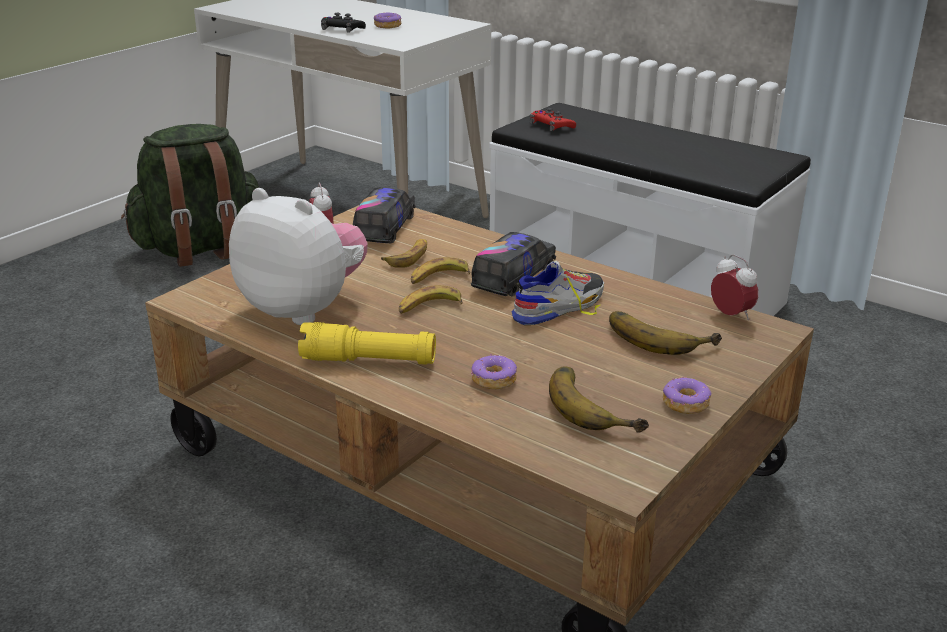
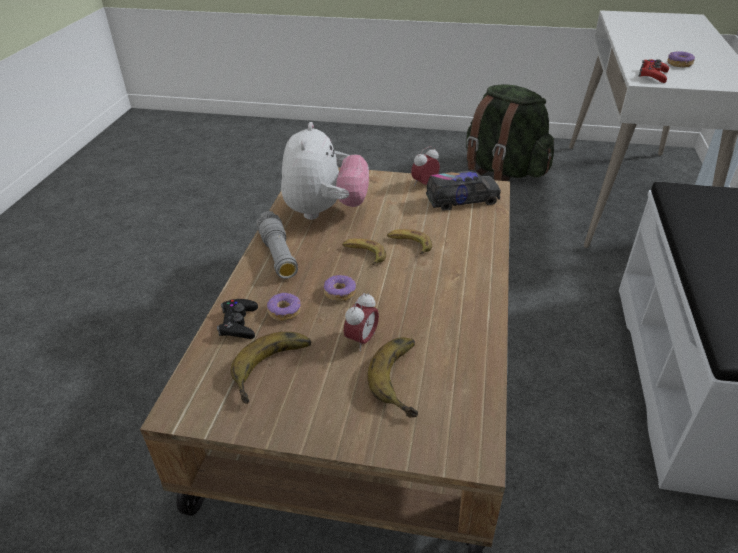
camera: 65 degrees right, 10 degrees up
(342, 29) = (639, 55): black game controller -> black game controller (239, 323)
(368, 361) = (278, 254): yellow flashlight -> grey flashlight
(408, 257) = (428, 223): banana -> none
(514, 278) = (440, 276): toy truck -> none
(551, 126) = (706, 203): red game controller -> red game controller (652, 75)
(559, 306) = (413, 310): shoe -> none
(685, 403) = (304, 420): donut -> donut (339, 292)
(731, 315) = (479, 417): alarm clock -> alarm clock (361, 340)

